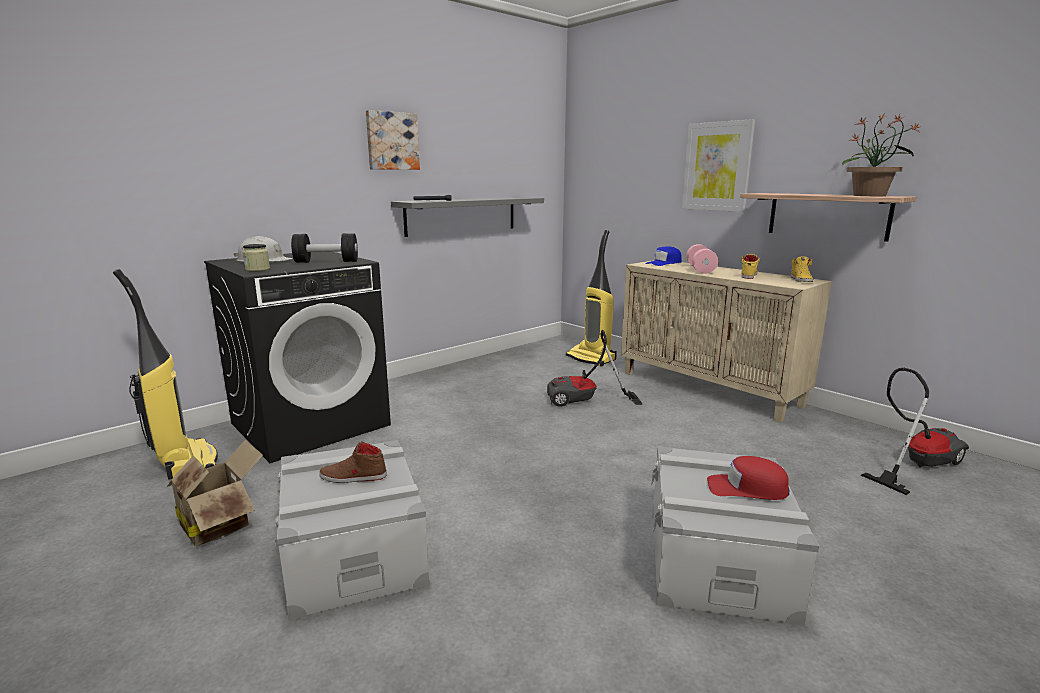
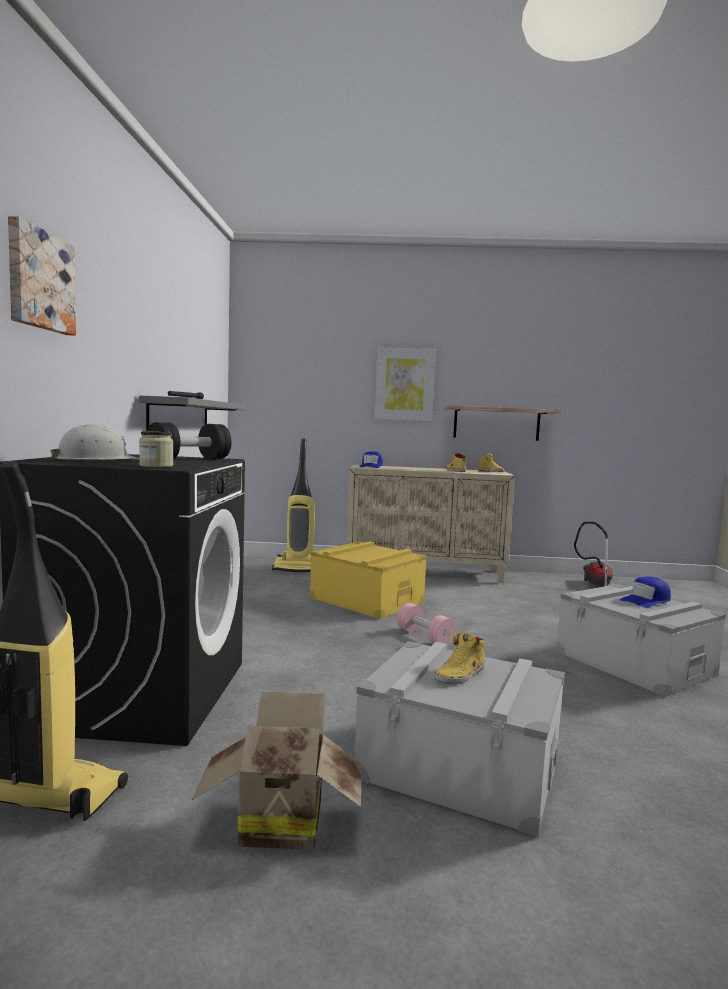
camera: 45 degrees left, 10 degrees down
(353, 477) = (461, 674): brown shoe -> yellow shoe
(392, 141) = (141, 323): picture -> picture (39, 280)
(585, 402) = (366, 600): vacuum cleaner -> yellow storage box
(700, 269) = (413, 469): pink dumbbell -> pink dumbbell (425, 637)
(746, 488) = (646, 600): red cap -> blue cap
(870, 195) = (533, 408): potted plant -> none

